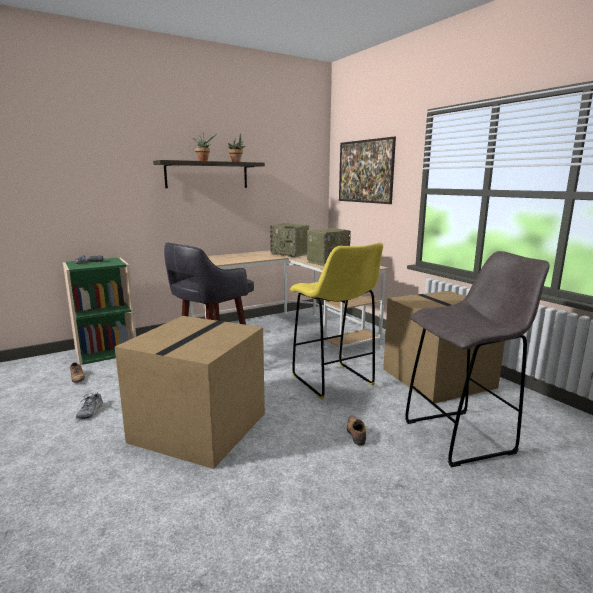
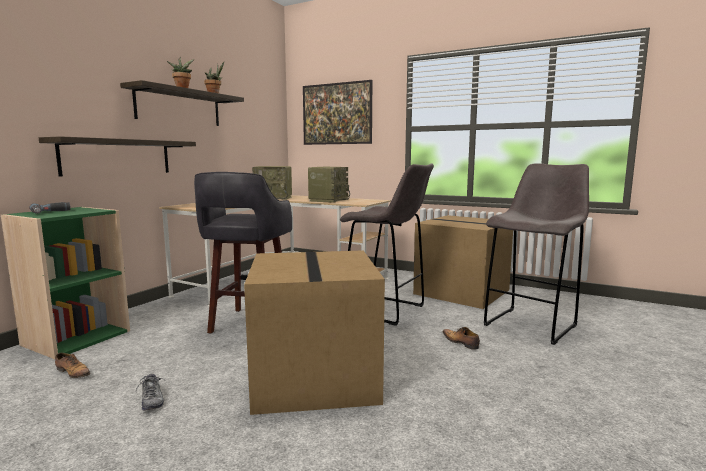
camera: 30 degrees left, 5 degrees down
(150, 219) = (117, 157): none -> shelf
(333, 381) = (386, 310): yellow stool -> grey stool

